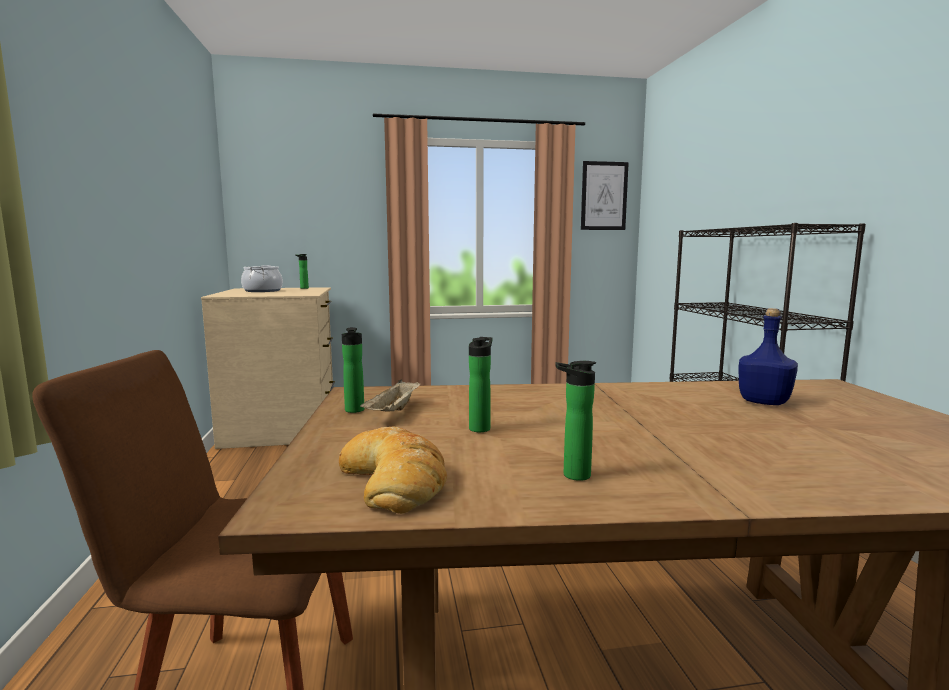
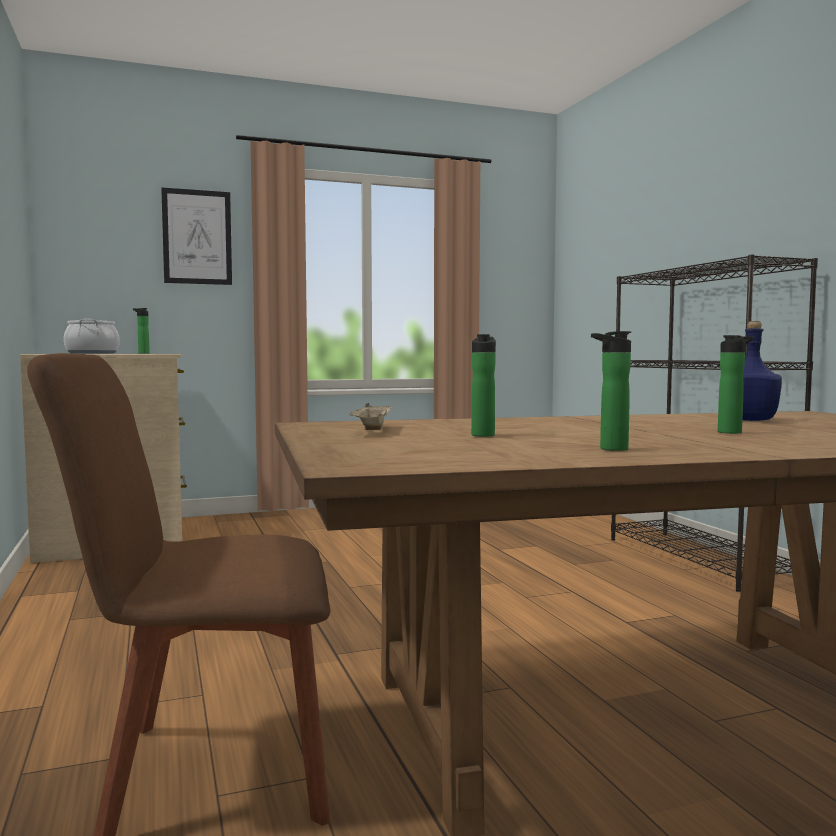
camera: 10 degrees left, 5 degrees down
(354, 411) = (327, 431): bottle -> bottle (732, 433)
(395, 479) = (437, 455): bread -> none
(604, 196) = (513, 248): picture -> picture (197, 237)

